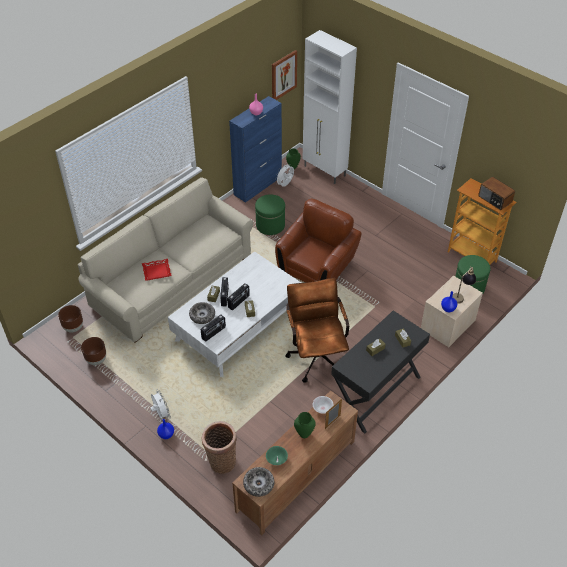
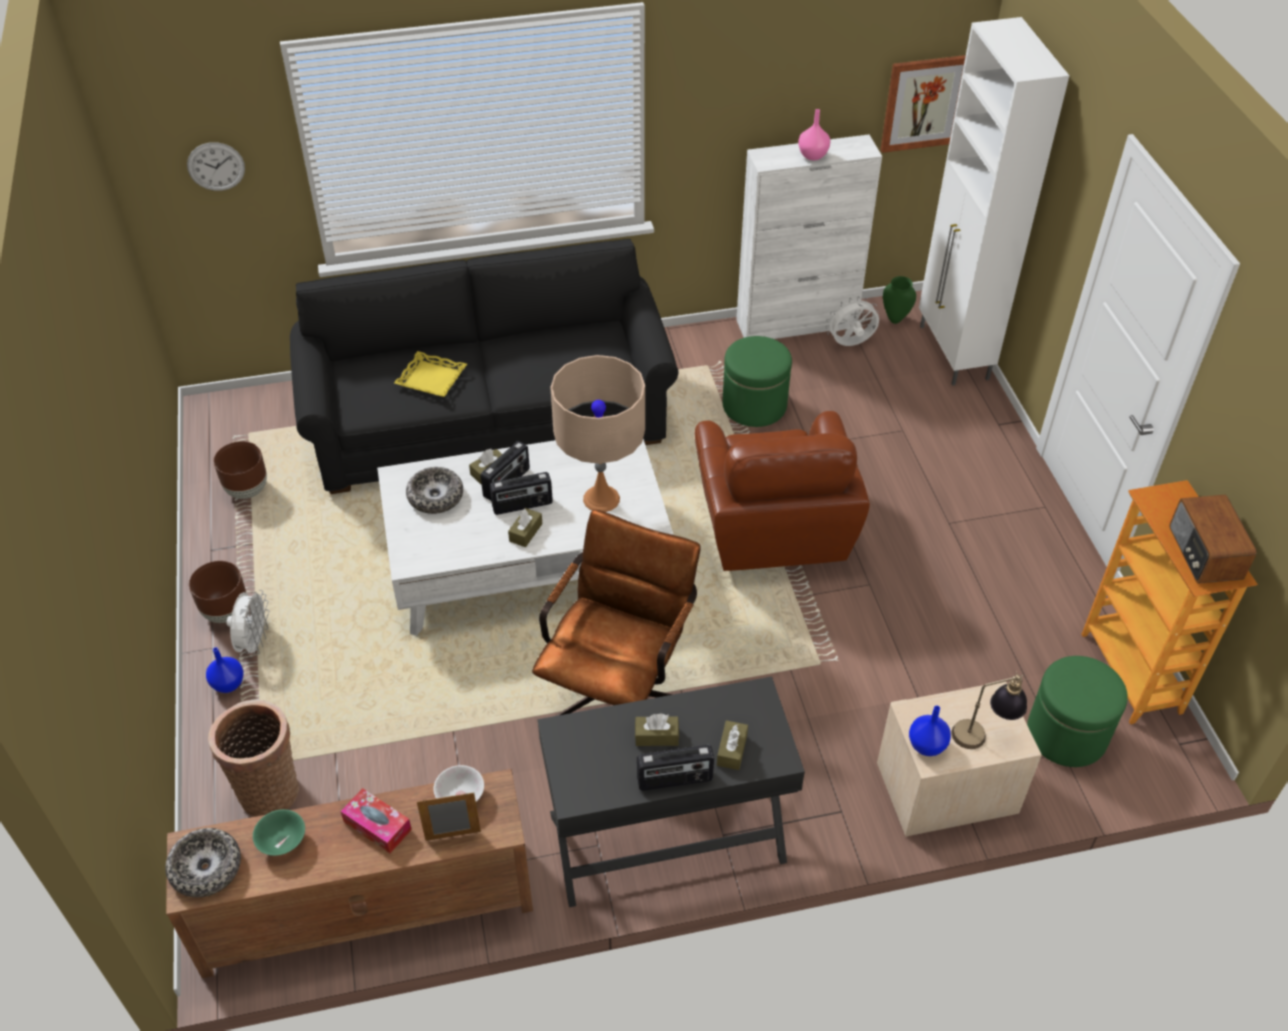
camera: 35 degrees right, 0 degrees up
(34, 219) = (216, 166): none -> wall clock
(73, 327) = (265, 418): brown planter -> brown planter (226, 611)
(157, 271) = (432, 378): red tray -> yellow tray
(172, 281) = (489, 420): beige sofa -> black sofa
(214, 333) = (424, 538): radio -> radio (675, 780)
(258, 185) = (797, 323): blue cabinet -> white cabinet
(266, 284) = (601, 498): none -> beige table lamp
(304, 434) = (377, 825): green vase -> tissue box
(316, 267) = (772, 526): brown armchair -> brown armchair turned 105 degrees clockwise

